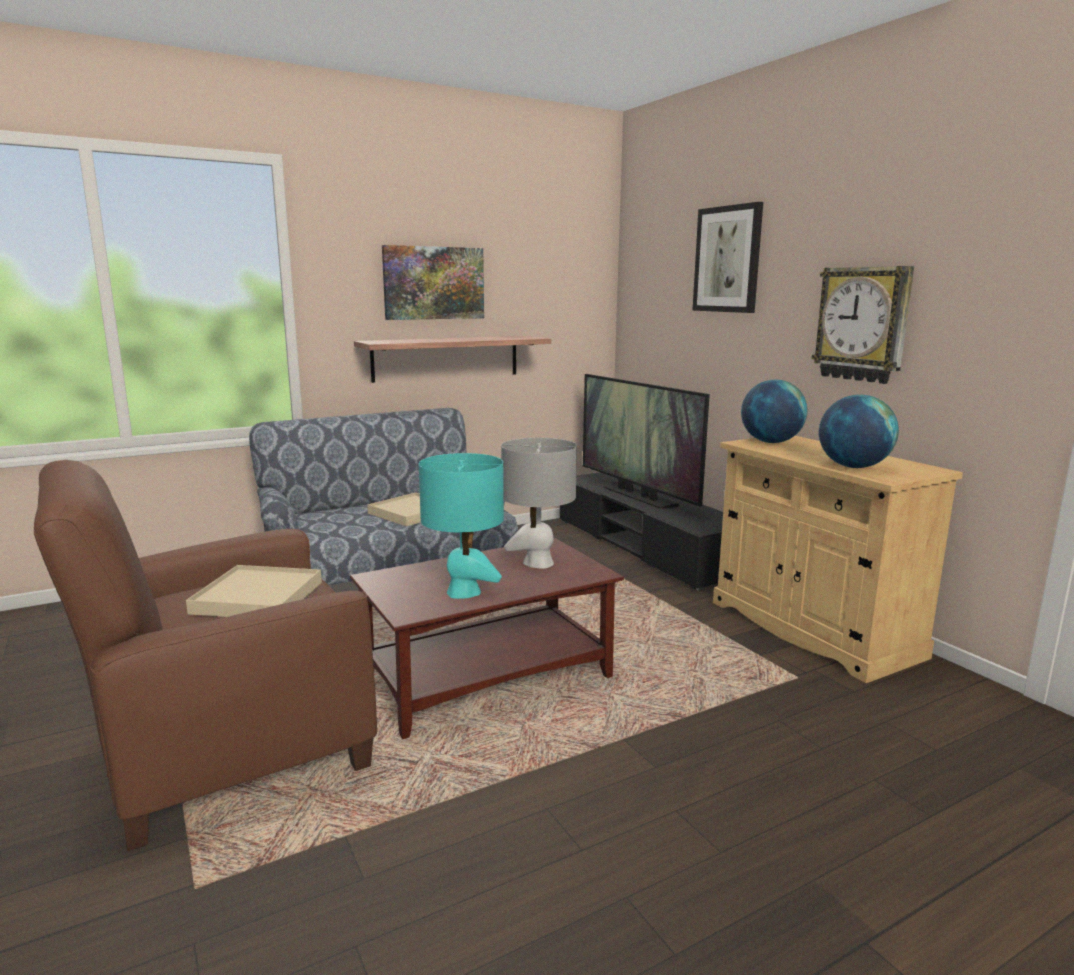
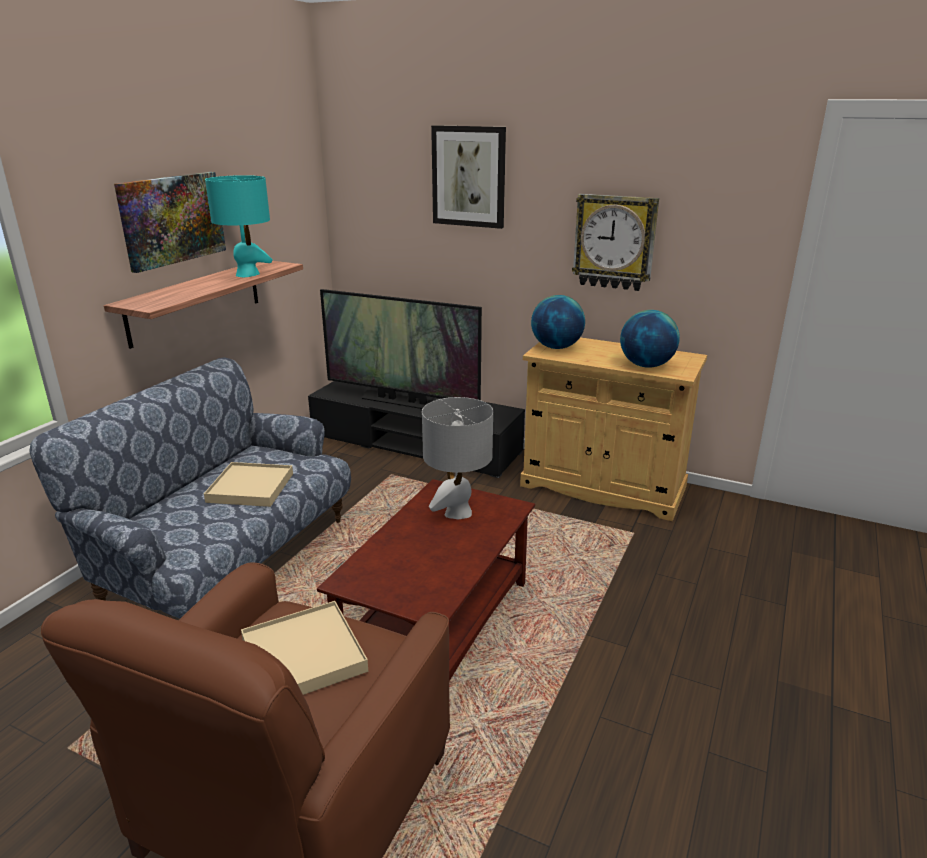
camera: 35 degrees left, 10 degrees up
(464, 592) = (444, 567): turquoise table lamp -> turquoise table lamp (247, 274)

